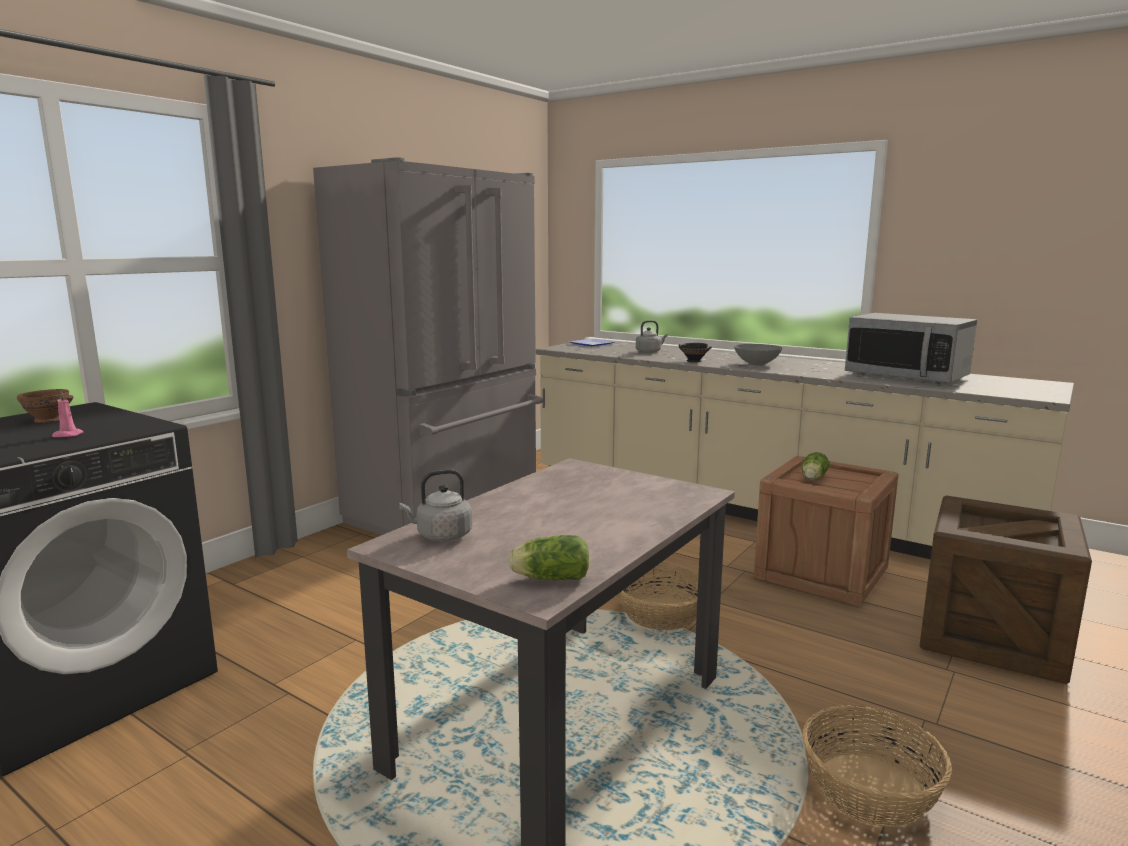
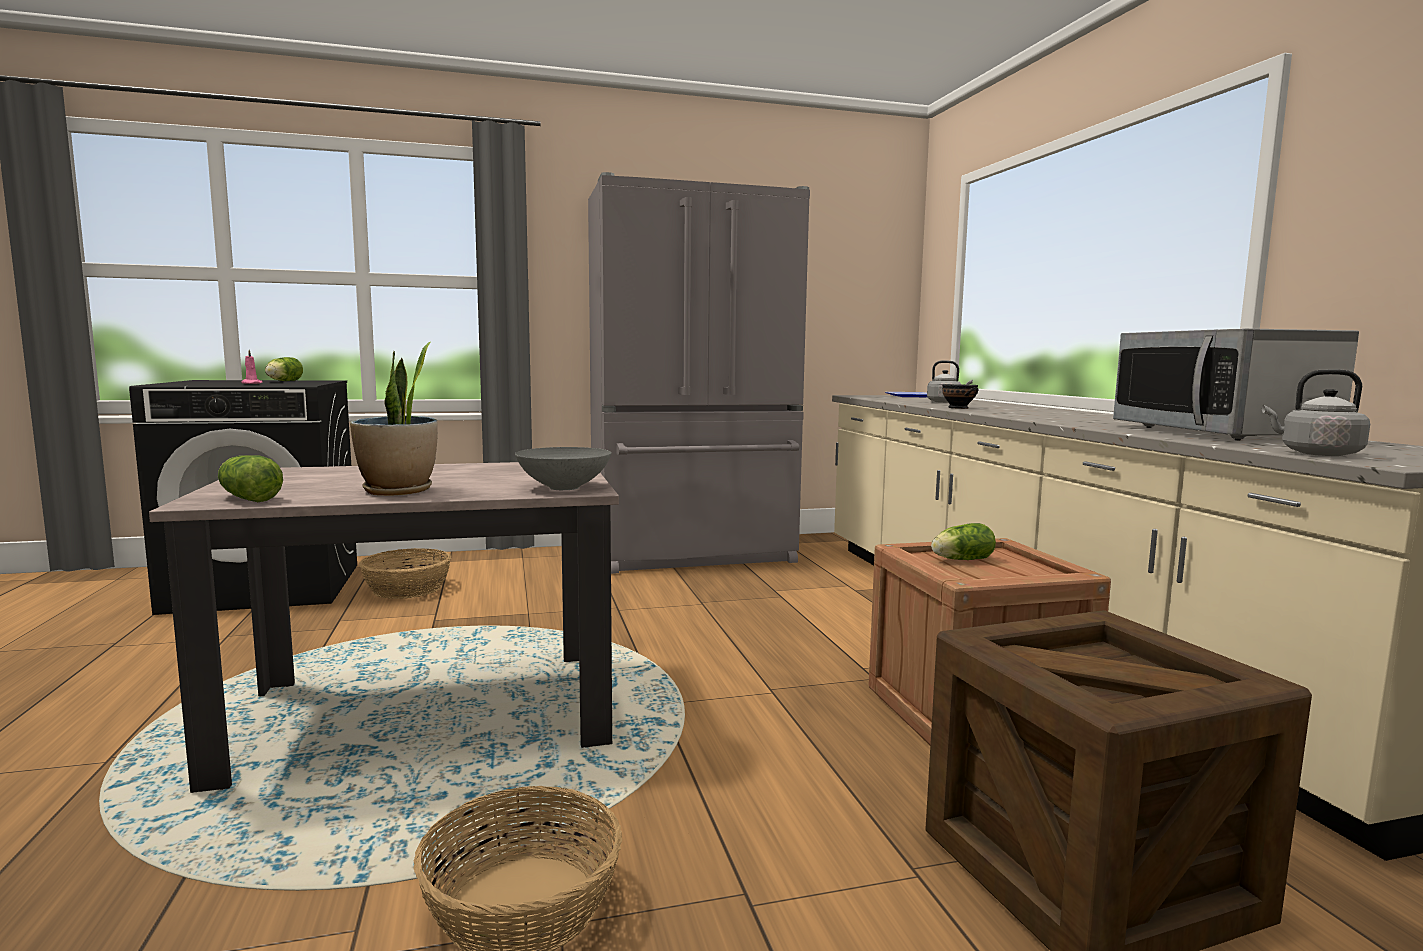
camera: 40 degrees right, 5 degrees down
(48, 420) = (283, 381): brown bowl -> lettuce
(441, 536) = (307, 473): grey kettle -> grey kettle (1316, 453)
(608, 532) = (398, 491): none -> potted plant
(660, 614) = (690, 679): basket -> basket (407, 589)
(756, 364) = (1028, 414): grey bowl -> grey bowl (562, 488)

